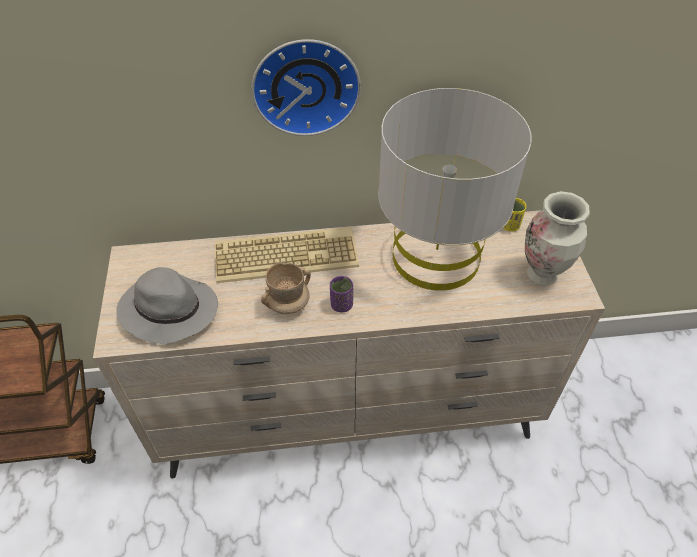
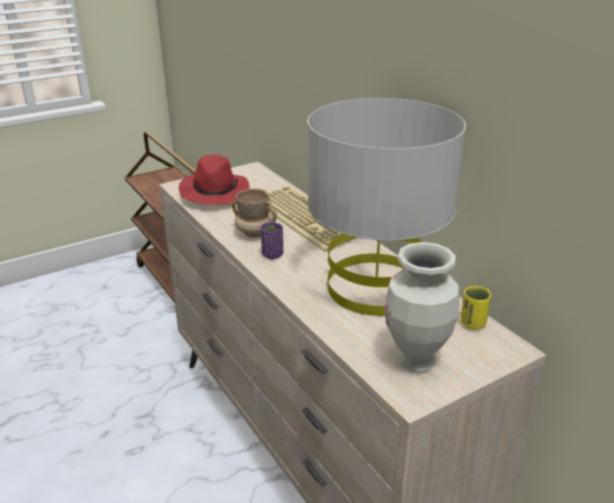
camera: 65 degrees right, 20 degrees down
(168, 310) = (214, 193): grey hat -> red hat
(305, 85) = (362, 65): wall clock -> none

